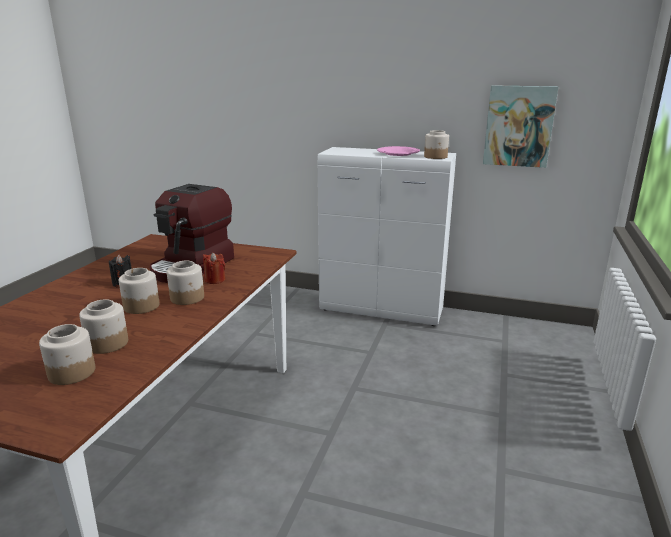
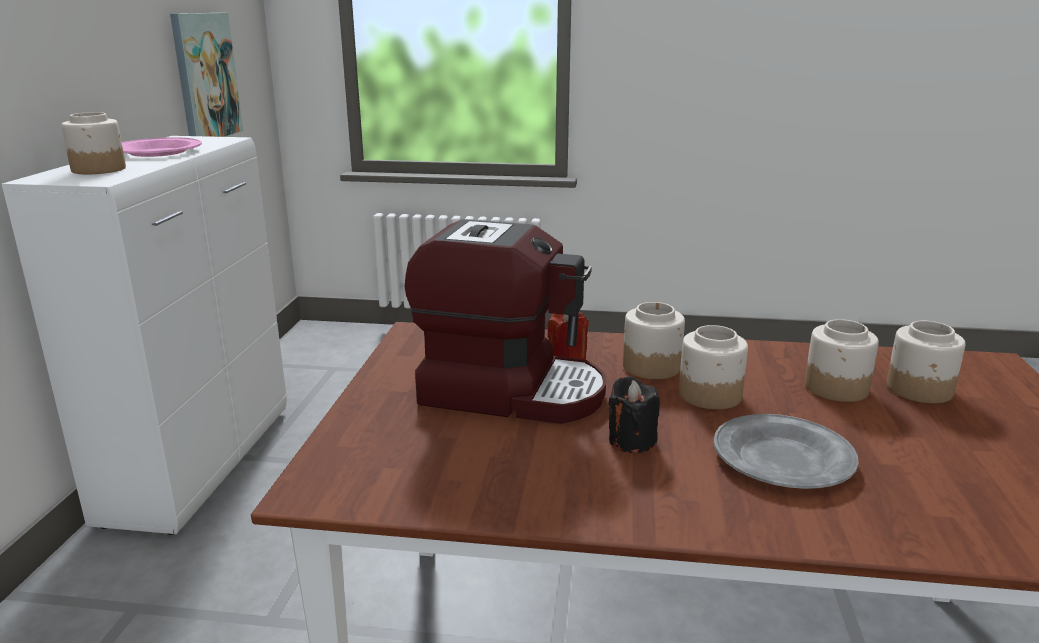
camera: 100 degrees left, 0 degrees up
(69, 310) = (783, 459): none -> grey plate
(436, 157) = (210, 140): jar -> jar (99, 169)

